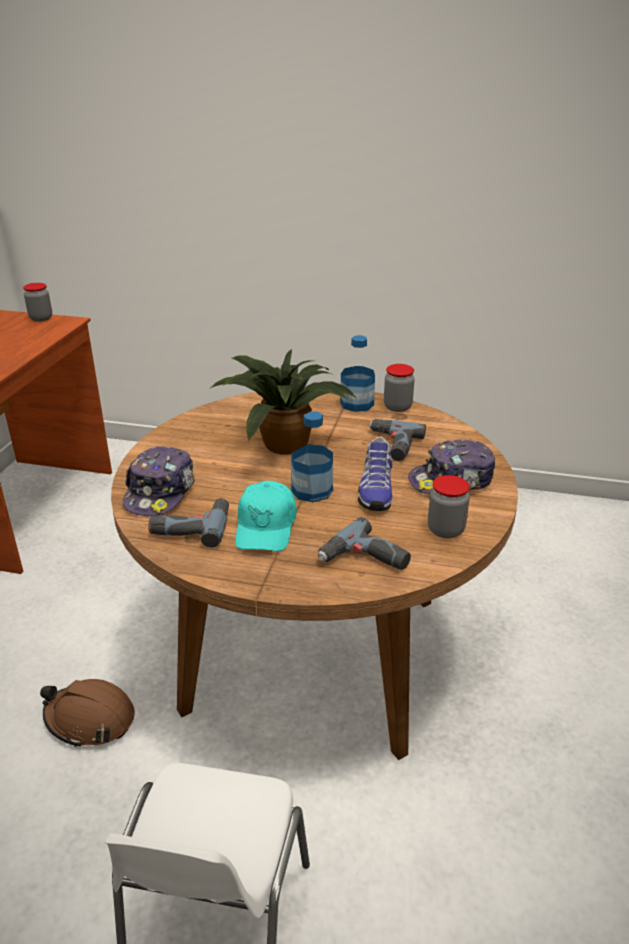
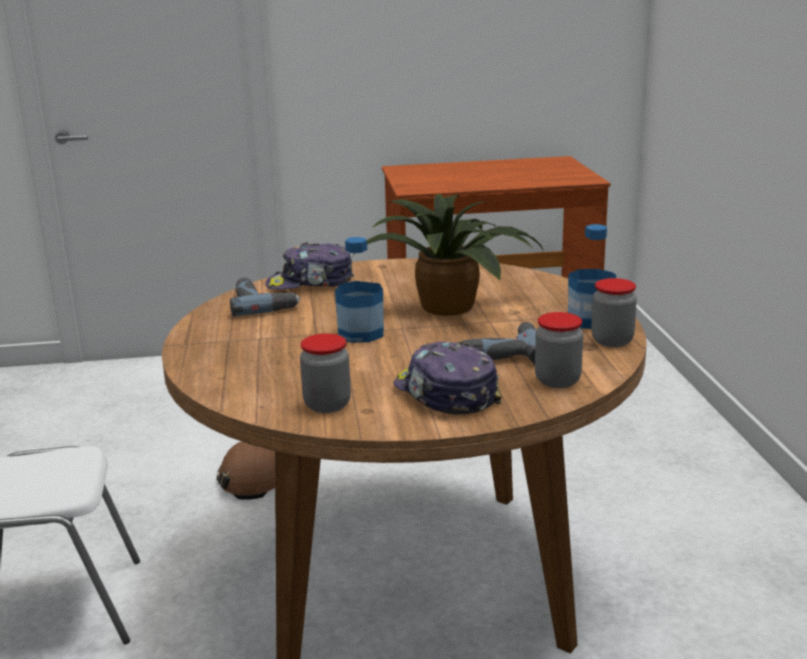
camera: 70 degrees right, 10 degrees down
(41, 318) = (578, 172): jar -> jar (557, 381)
(266, 527) = (279, 328): turquoise cap -> none
(364, 560) = (244, 375): power drill -> none
(375, 491) = (383, 360): shoe -> none

